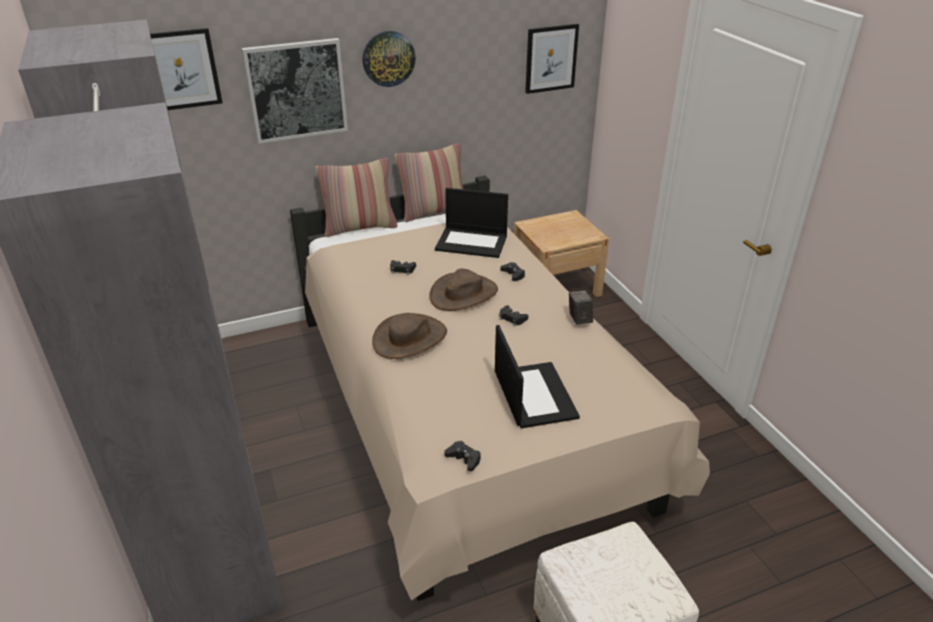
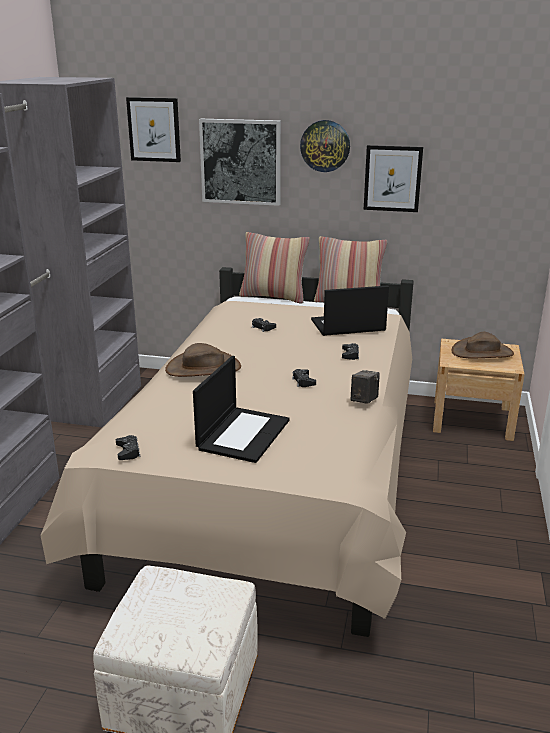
camera: 35 degrees right, 10 degrees down
(463, 294) = (288, 355): brown hat -> brown hat (482, 352)
(472, 242) = (347, 326): laptop -> laptop turned 120 degrees clockwise
(551, 58) = (499, 171): picture -> picture (392, 178)

